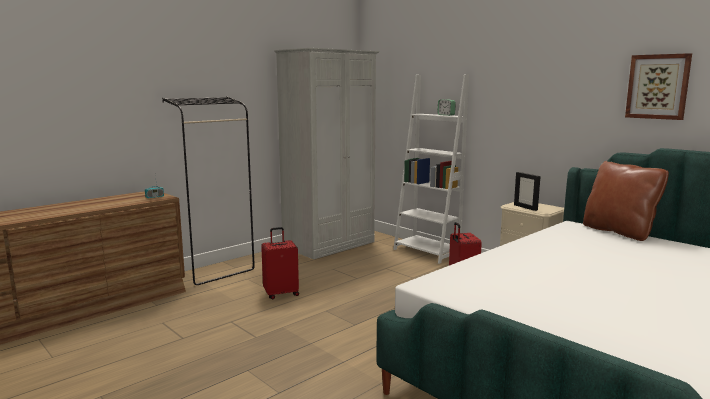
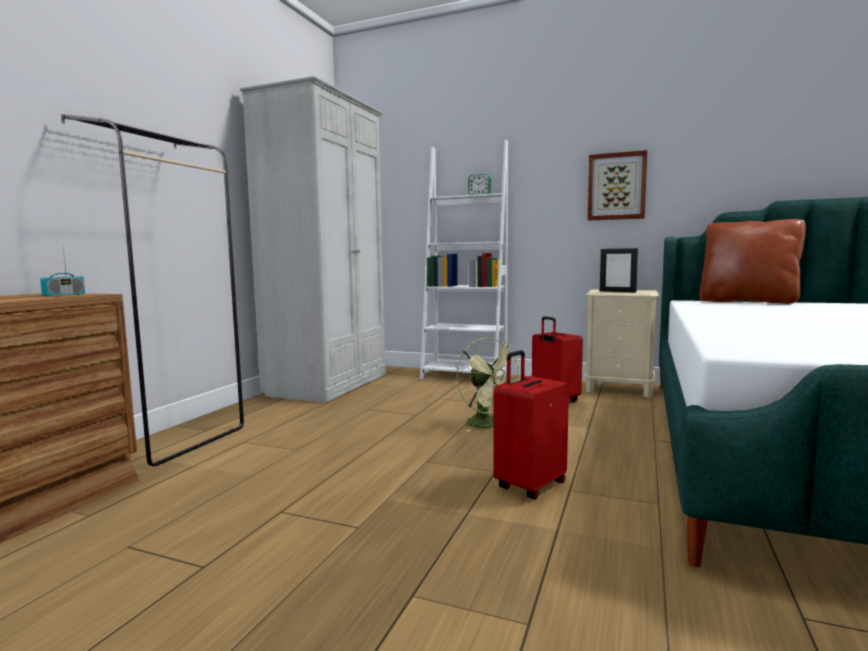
camera: 25 degrees left, 5 degrees down
(281, 294) = (326, 452): red suitcase -> red suitcase (529, 485)
(391, 295) = (489, 425): none -> green fan
(658, 86) = (759, 134): picture -> picture (616, 186)

